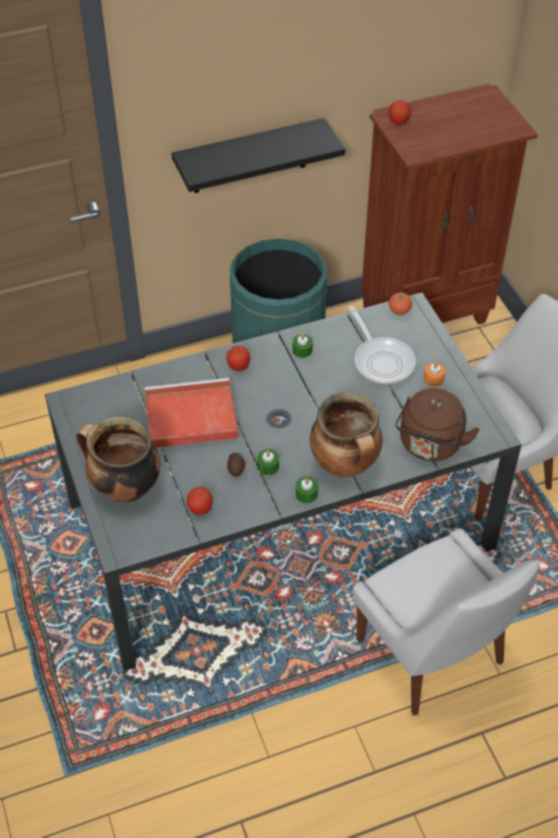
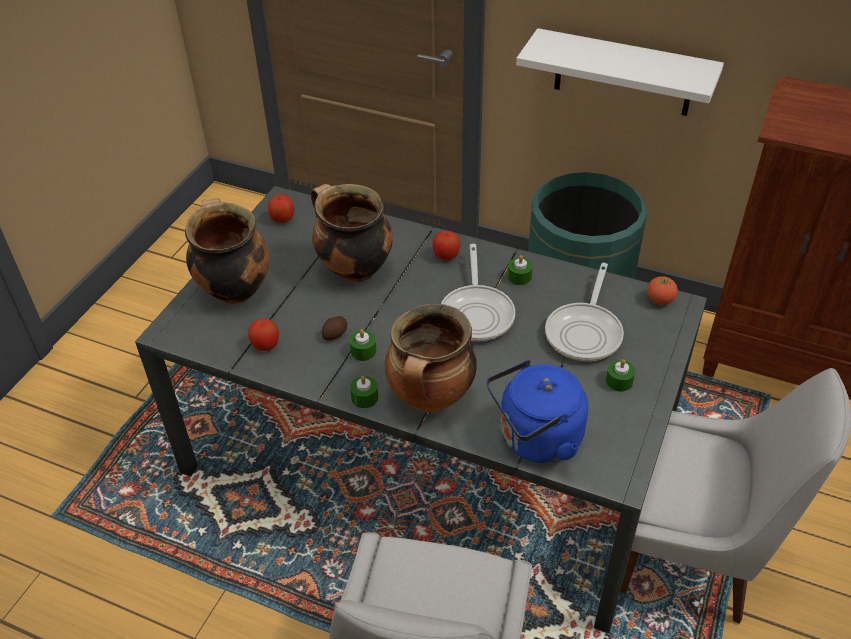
camera: 45 degrees right, 5 degrees down
(189, 417) = (353, 269): red tray -> cooking pot
(249, 157) = (623, 73): black shelf -> white shelf
(306, 392) = (477, 313): none -> frying pan
(398, 122) = (800, 96): apple -> apple (282, 219)
(429, 446) = (536, 439): brown kettle -> blue kettle
(433, 379) = (619, 381): orange candle -> green candle

